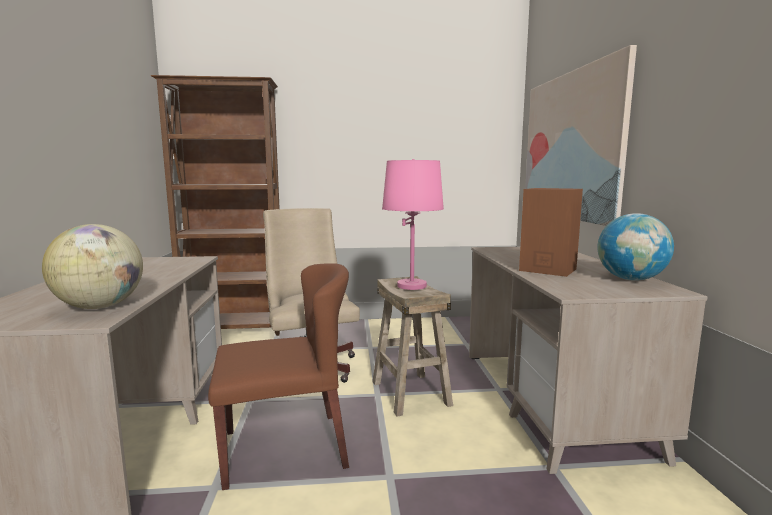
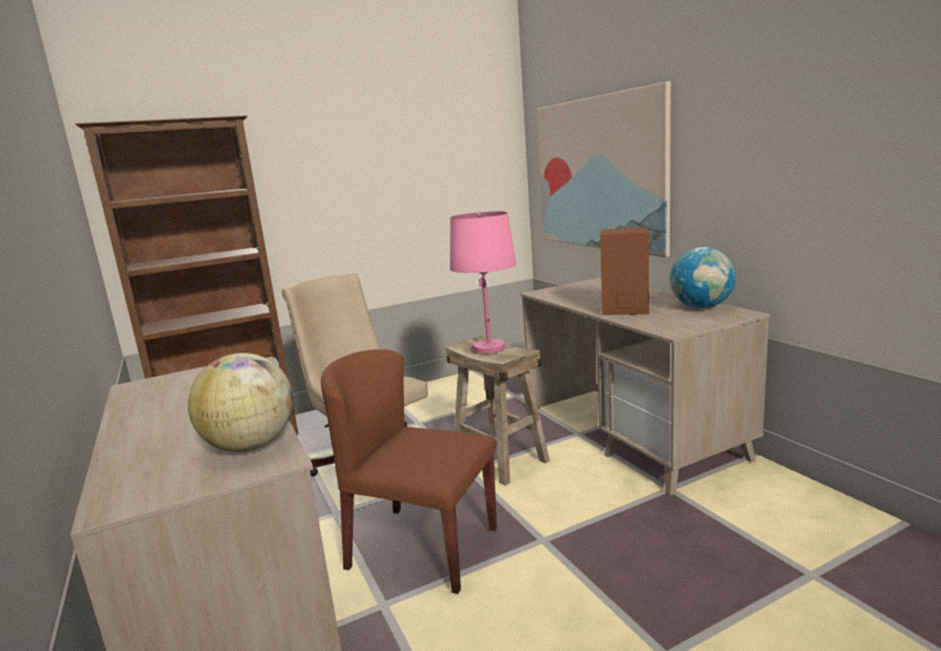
camera: 20 degrees left, 5 degrees up
(285, 448) = (421, 547): brown chair -> brown chair turned 120 degrees counterclockwise

